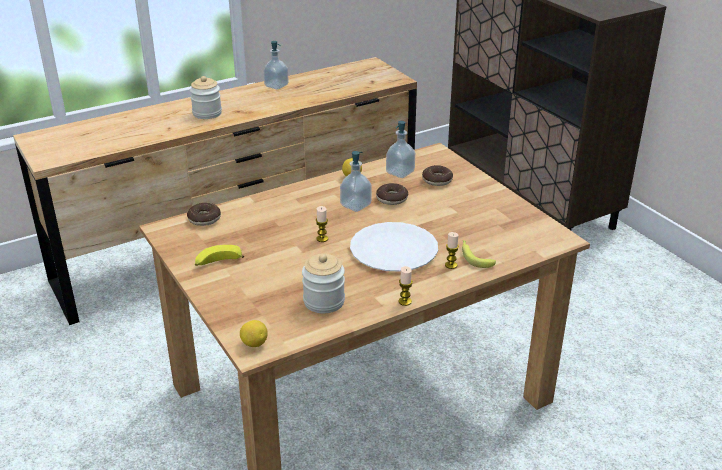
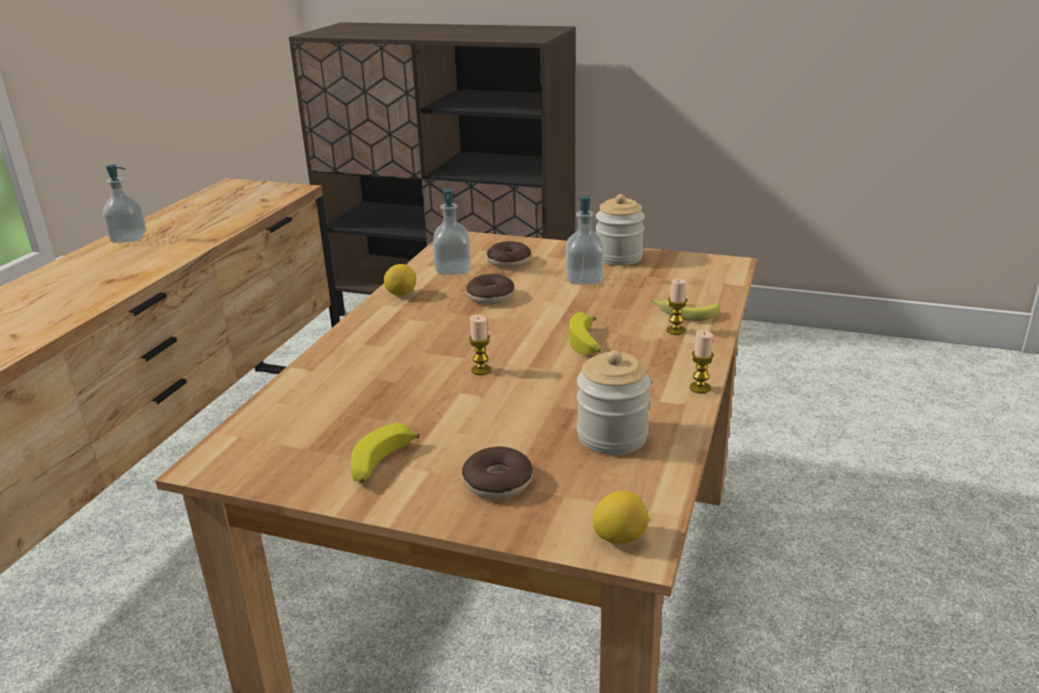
camera: 40 degrees left, 5 degrees down
(204, 219) = (264, 421): donut -> donut (497, 482)
(207, 113) = (59, 298): jar -> jar (618, 257)
(355, 205) = (459, 319): soap dispenser -> soap dispenser (584, 279)
(394, 249) = (587, 343): white plate -> banana

